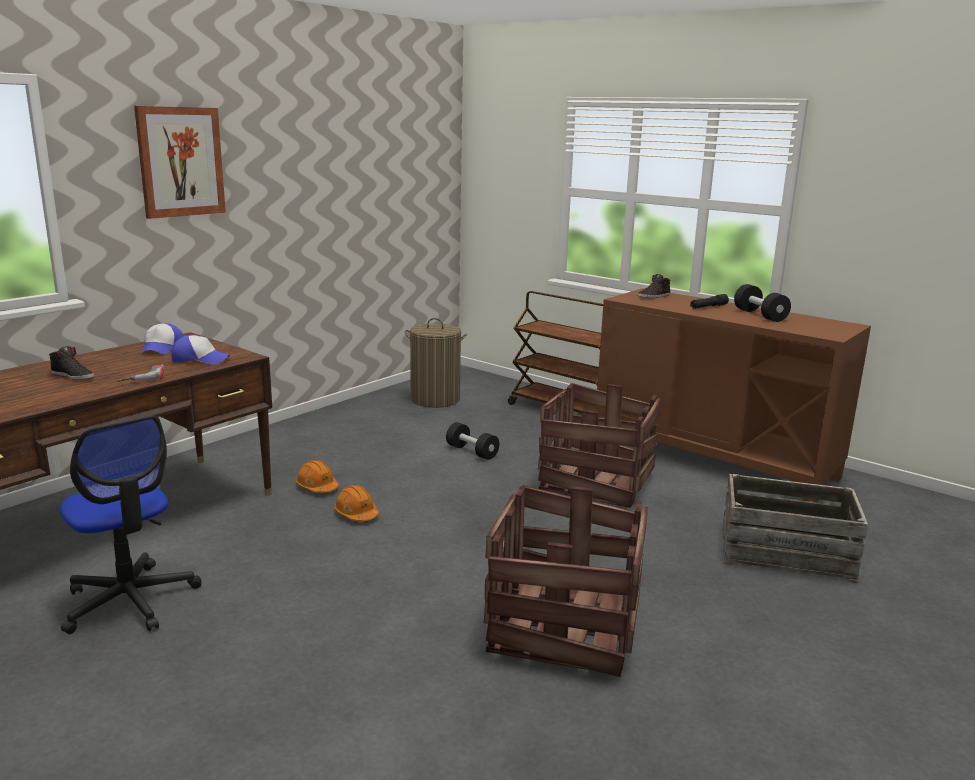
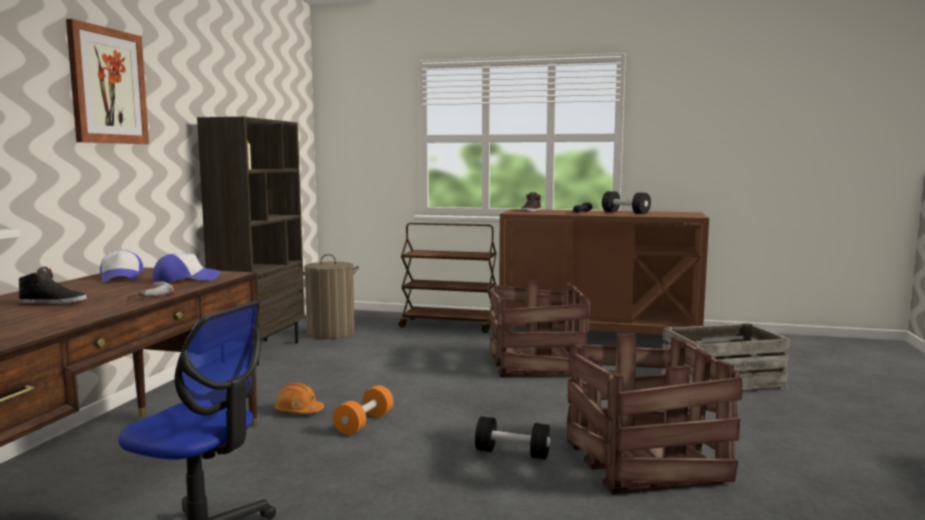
camera: 25 degrees left, 10 degrees down
(351, 411) = (260, 352): none -> brown bookcase
(356, 514) = (364, 423): orange hard hat -> orange dumbbell
(472, 452) = (411, 362): black dumbbell -> black dumbbell (512, 453)

